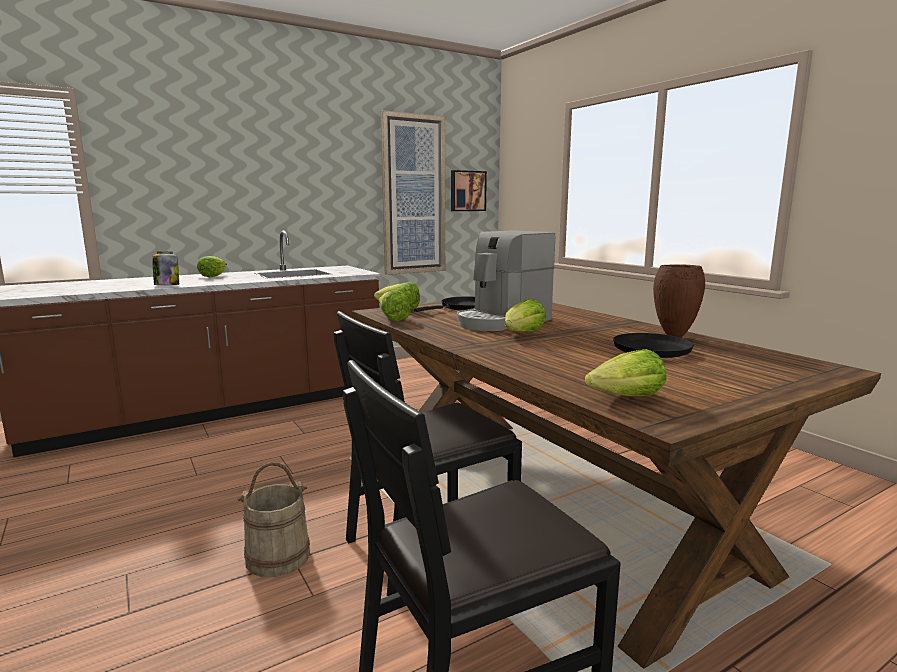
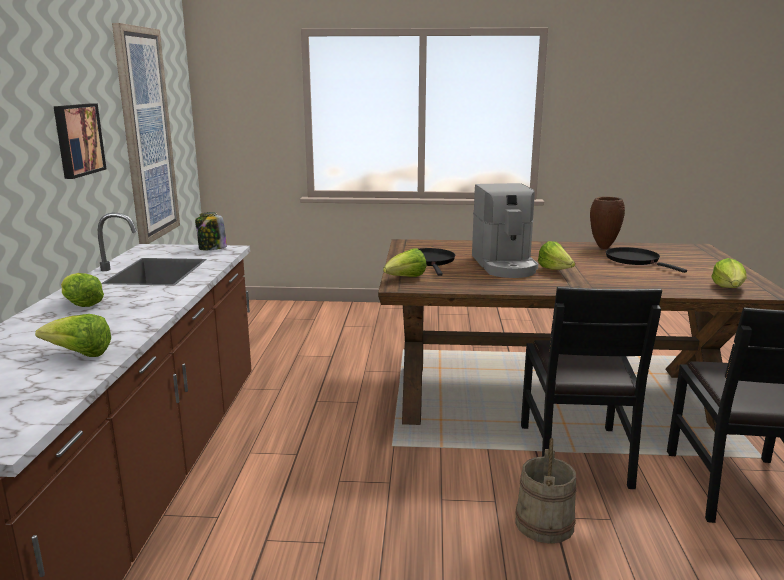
camera: 55 degrees left, 5 degrees up
(166, 285) = (123, 332): jar -> jar (212, 249)
(392, 318) = (444, 287): lettuce -> lettuce (80, 354)
(467, 191) = (177, 122): picture -> picture (77, 139)

